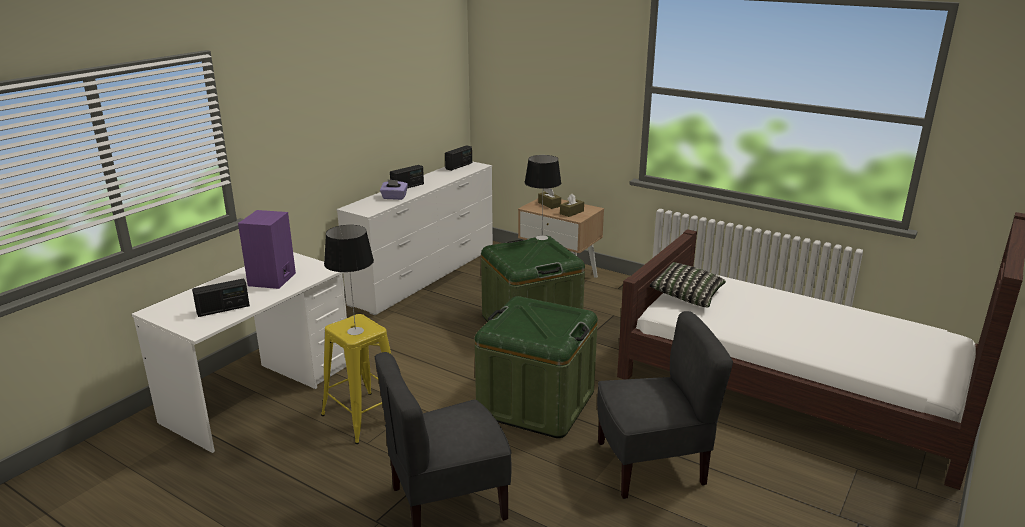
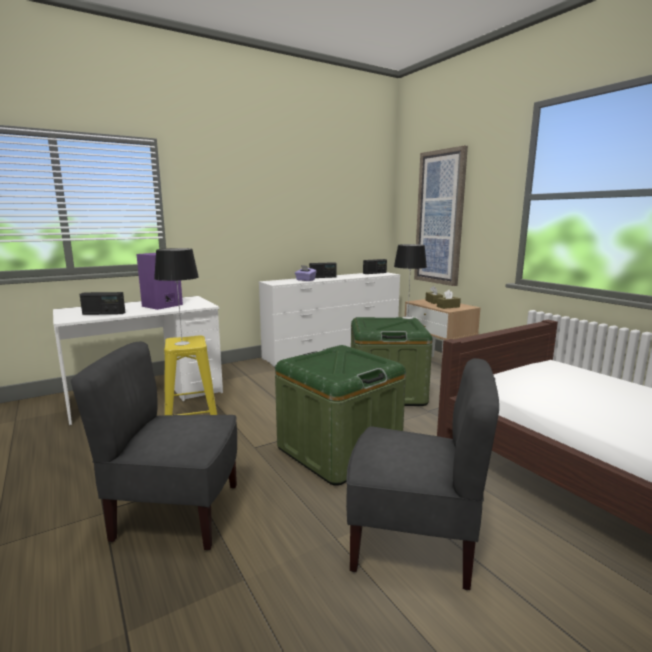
camera: 25 degrees right, 10 degrees down
(540, 97) = (440, 218): none -> picture
(686, 295) = (525, 375): pillow -> none

